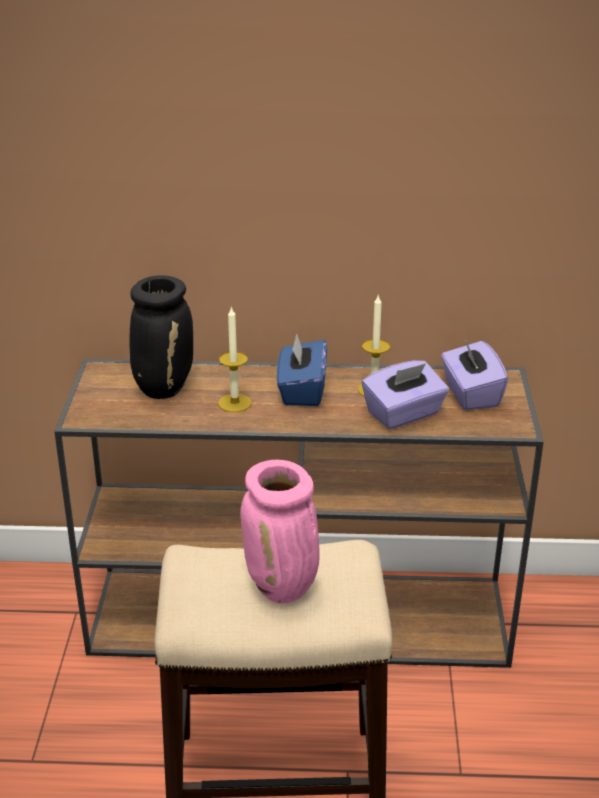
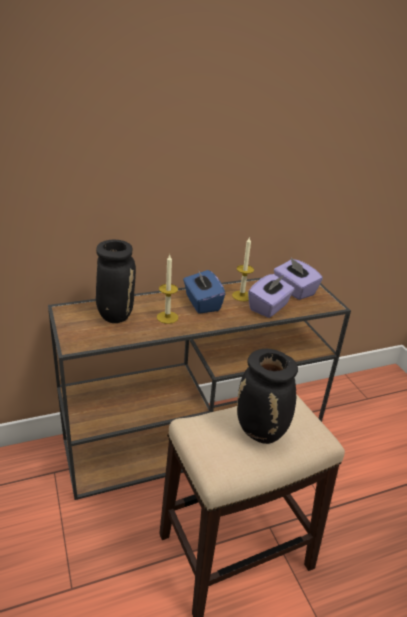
camera: 25 degrees left, 0 degrees up
(282, 588) = (262, 432): pink vase -> black vase

